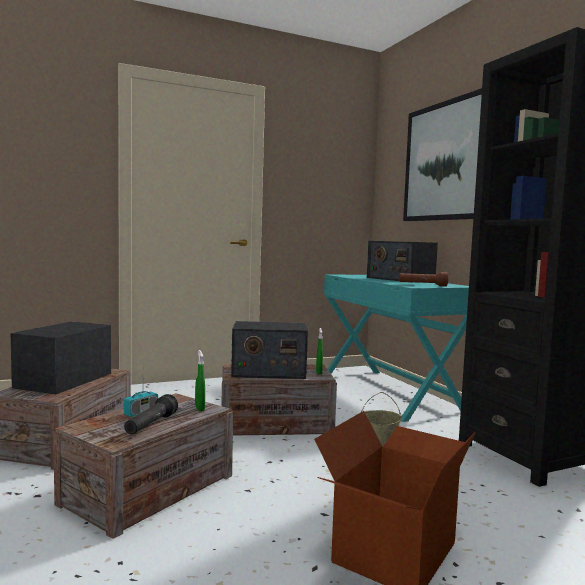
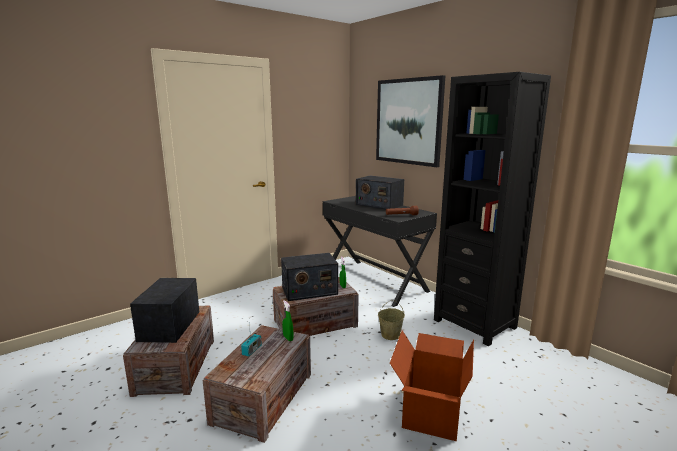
camera: 15 degrees left, 10 degrees up
(150, 425) = (267, 362): black flashlight -> none
(389, 393) = (374, 281): turquoise desk -> black desk

